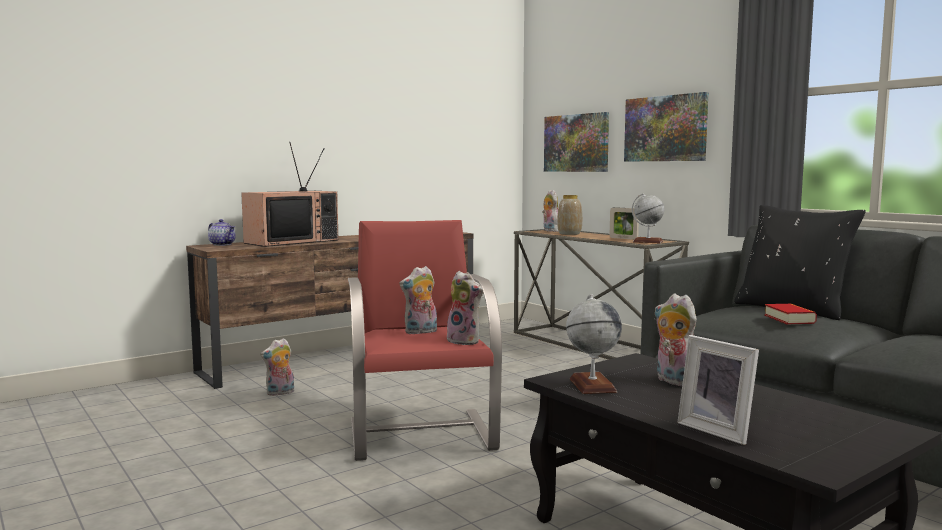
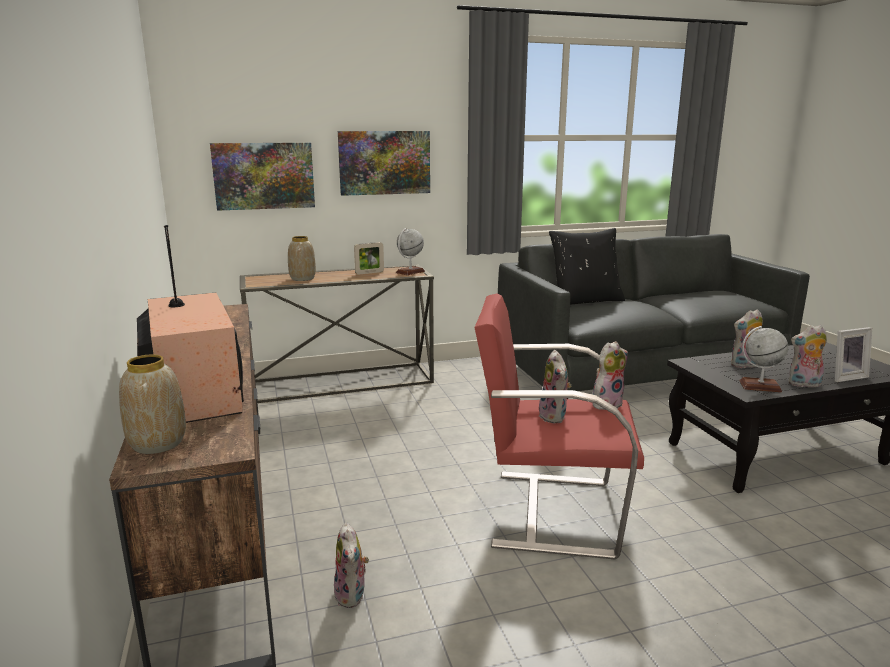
camera: 70 degrees left, 10 degrees up
(223, 244) = (157, 443): teapot -> vase
(549, 231) = (261, 279): plush toy -> plush toy (804, 384)
(789, 319) = (631, 308): book -> none

